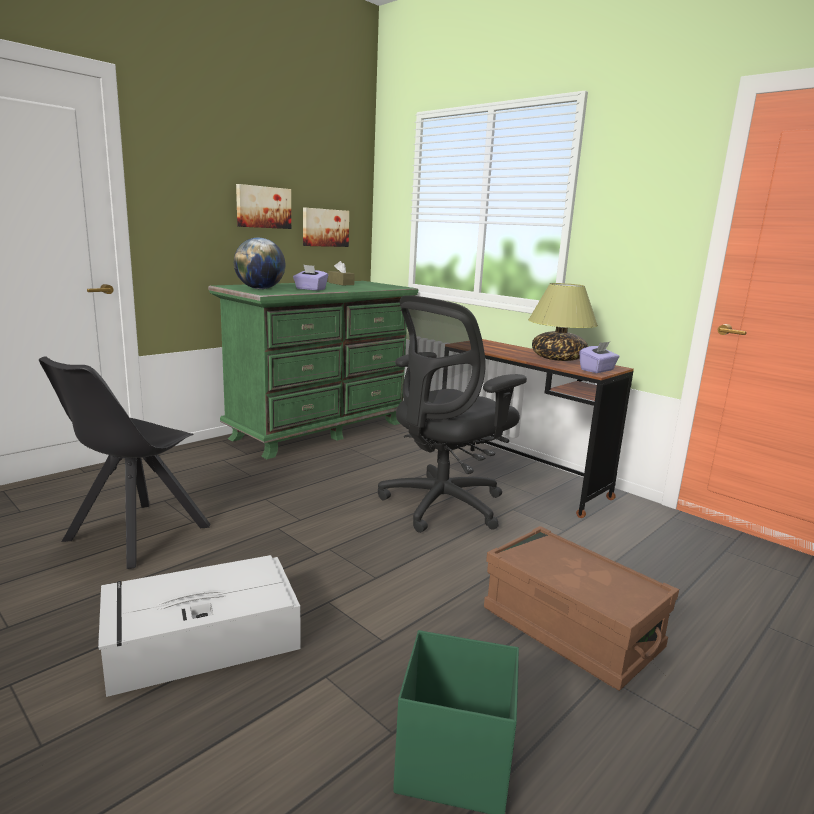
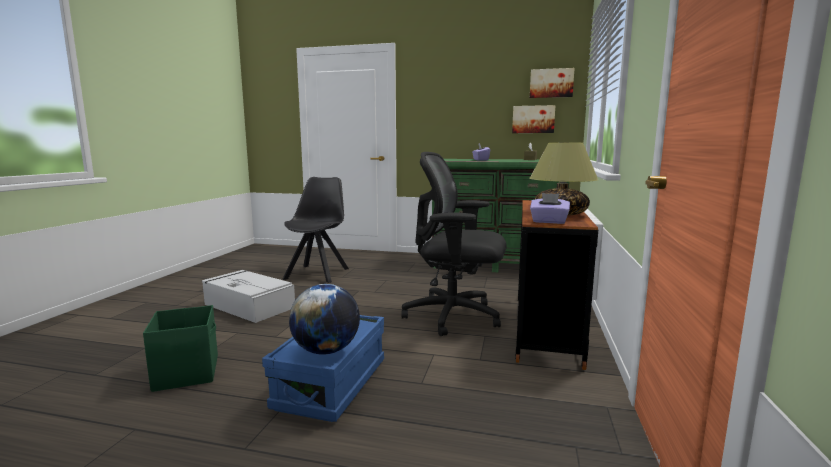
camera: 60 degrees right, 5 degrees down
(135, 535) = (318, 273): black chair -> black chair turned 105 degrees clockwise
(260, 289) = (450, 159): globe -> globe (326, 350)
(263, 207) = (480, 108): picture -> picture (551, 83)
(570, 630) = (331, 384): brown storage box -> blue storage box

